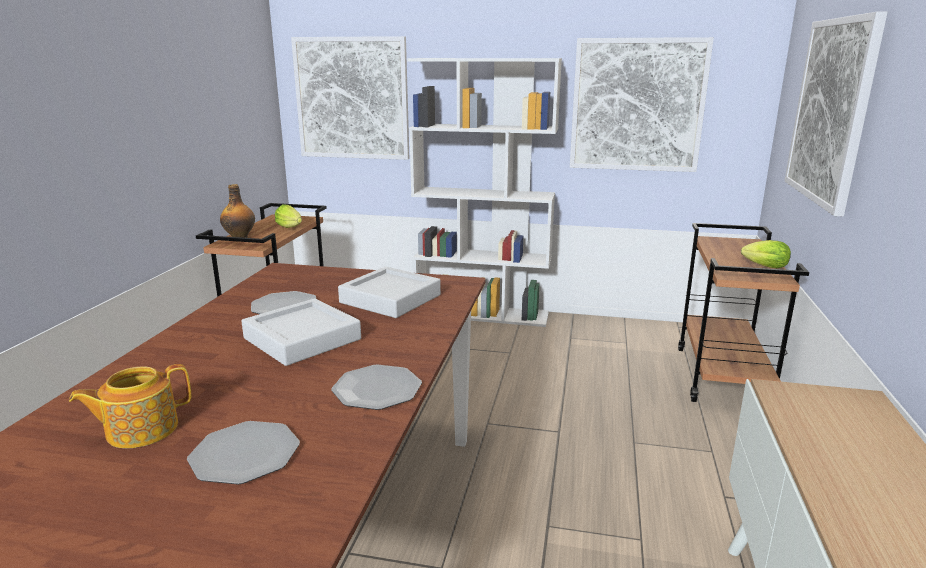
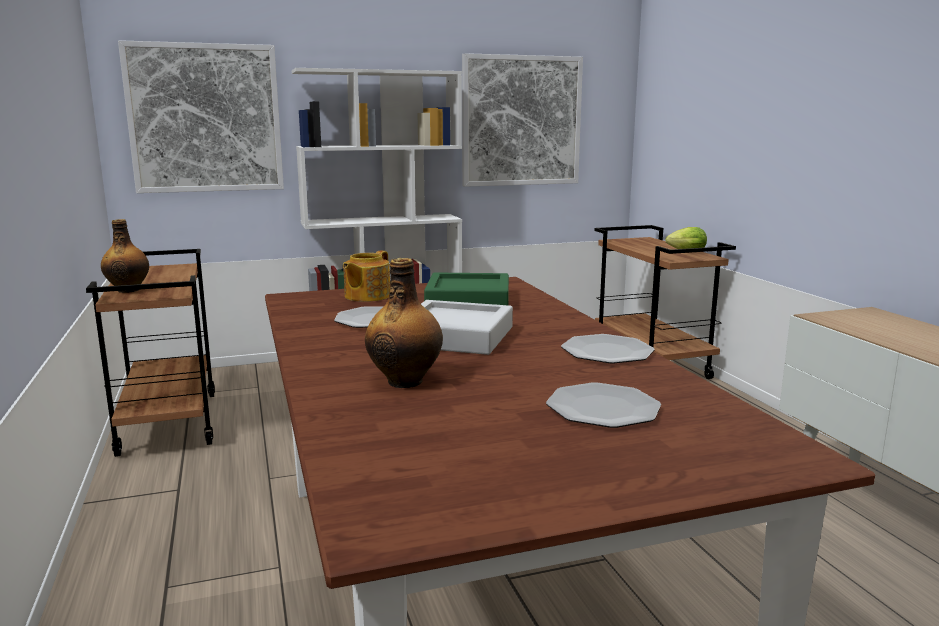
camera: 30 degrees left, 5 degrees down
(140, 429) = (462, 419): teapot -> teapot (366, 296)
(183, 377) = (406, 381): none -> bottle
(291, 228) = (179, 275): lettuce -> none
(390, 299) = (468, 300): grey tray -> green tray
(831, 111) = (726, 111): picture -> none

